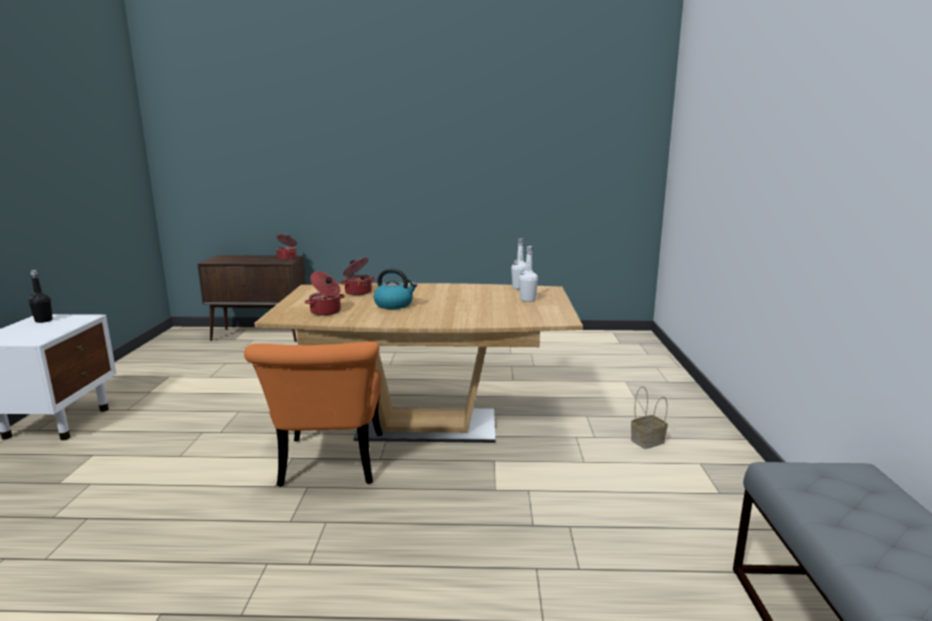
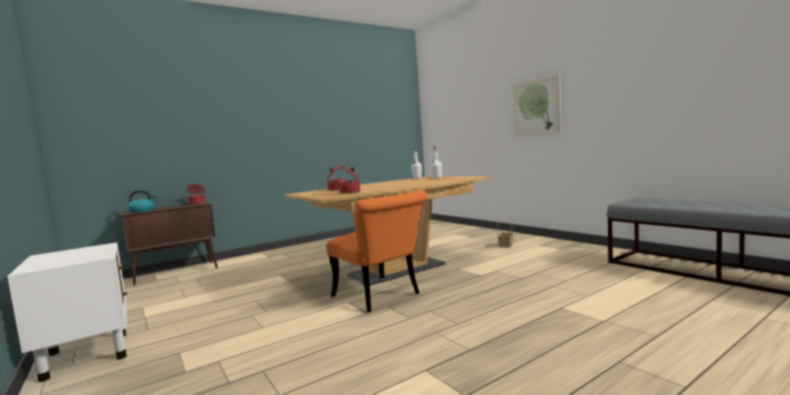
camera: 35 degrees left, 10 degrees down
(43, 320) = (58, 254): black bottle -> none
(394, 305) = (378, 187): kettle -> kettle (142, 211)
(787, 188) = (535, 107): none -> picture

